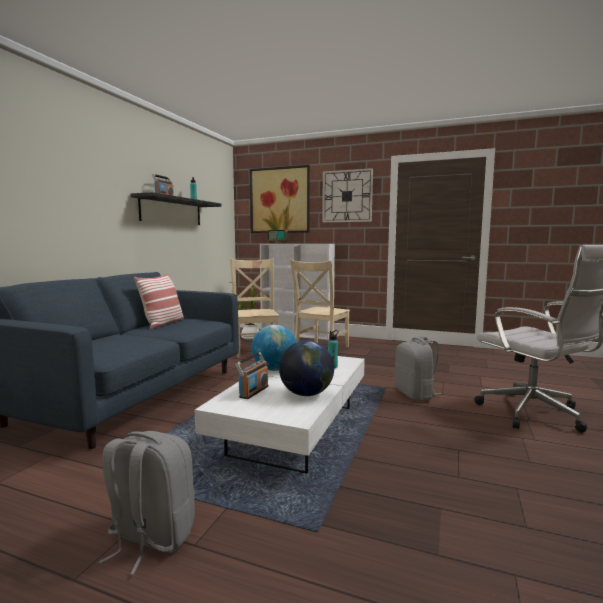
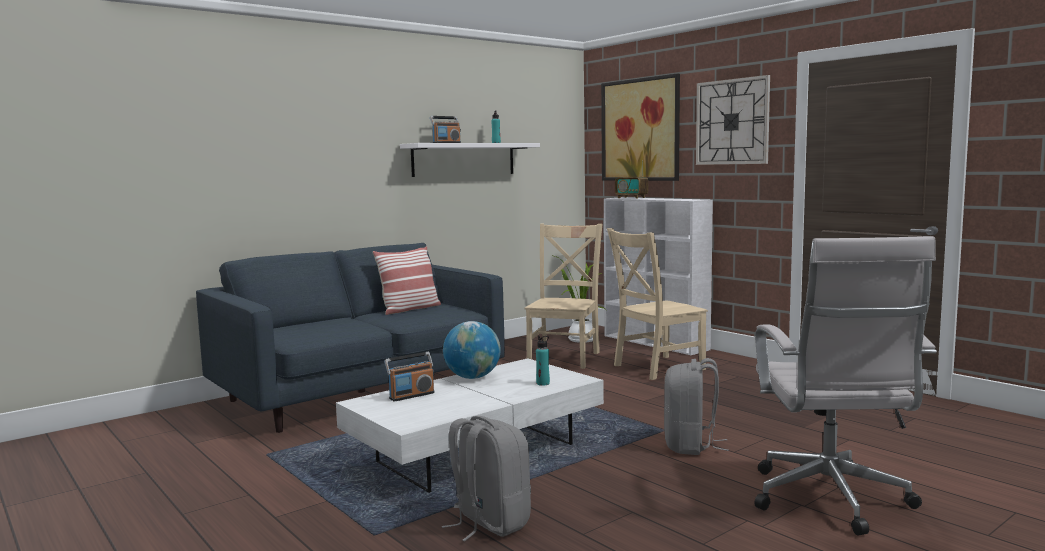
camera: 30 degrees right, 0 degrees up
(150, 538) = (251, 504): grey backpack -> grey backpack (489, 523)
(171, 211) = (464, 159): black shelf -> white shelf
(306, 394) = (458, 406): globe -> none

